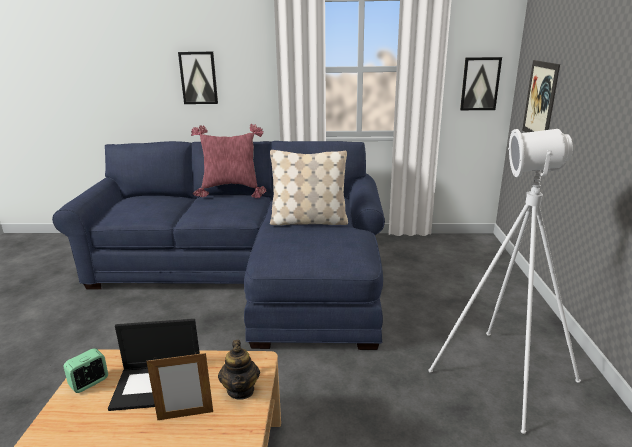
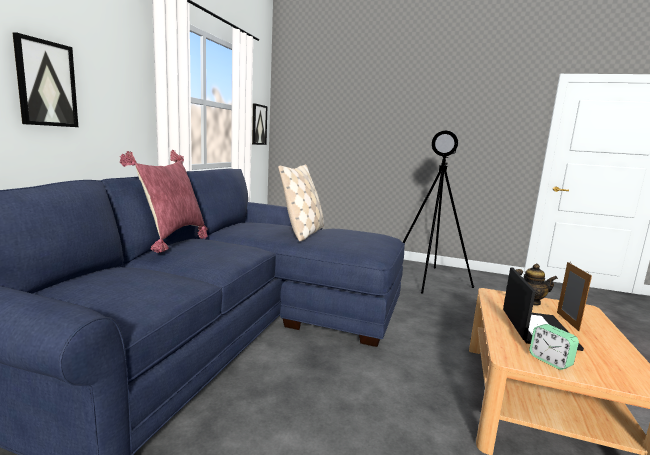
camera: 75 degrees left, 10 degrees down
(502, 377) = (429, 280): white floor lamp -> black floor lamp
(540, 100) = (314, 133): picture -> none

